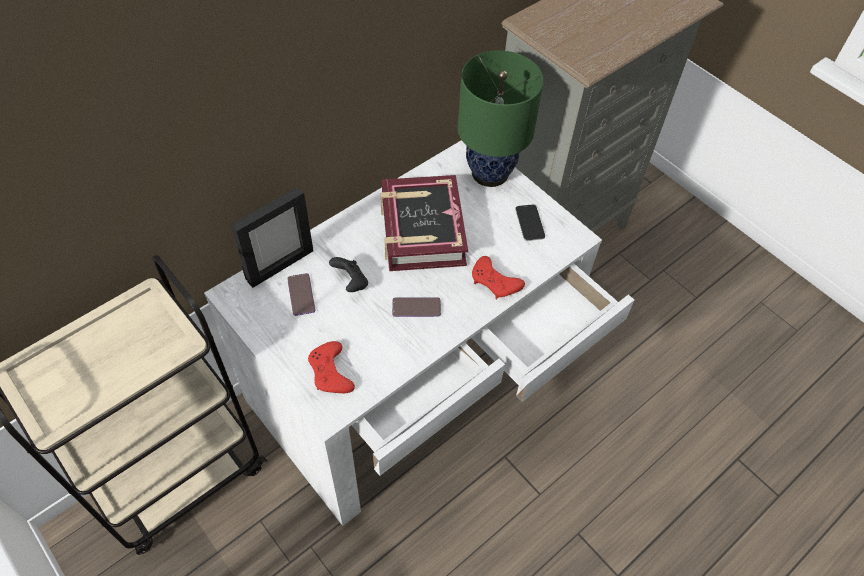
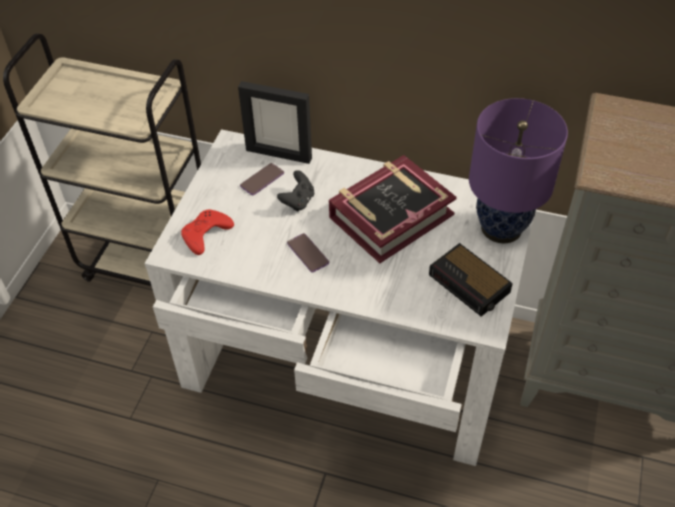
camera: 60 degrees right, 5 degrees down
(490, 172) = (501, 227): green table lamp -> purple table lamp
(495, 282) = (380, 292): red game controller -> none
(529, 223) = (470, 284): phone -> alarm clock

